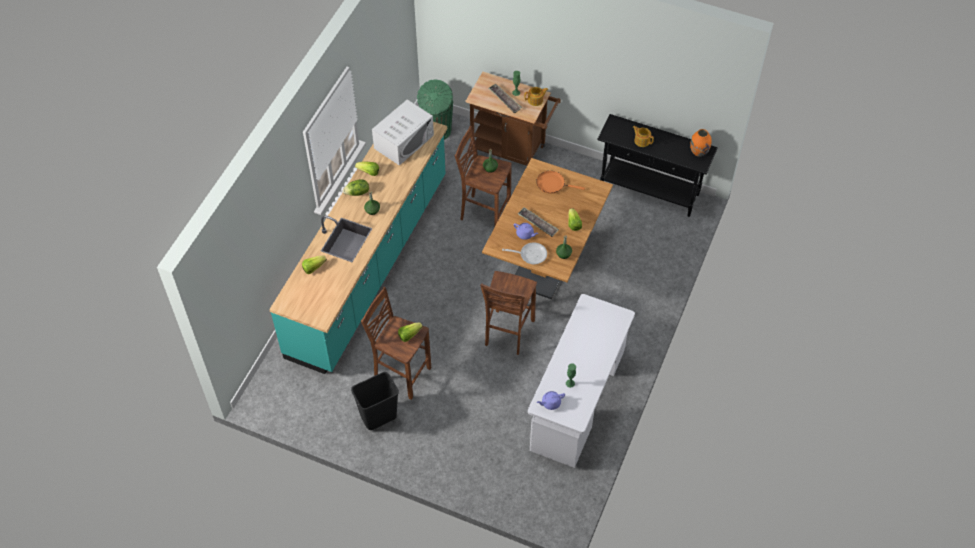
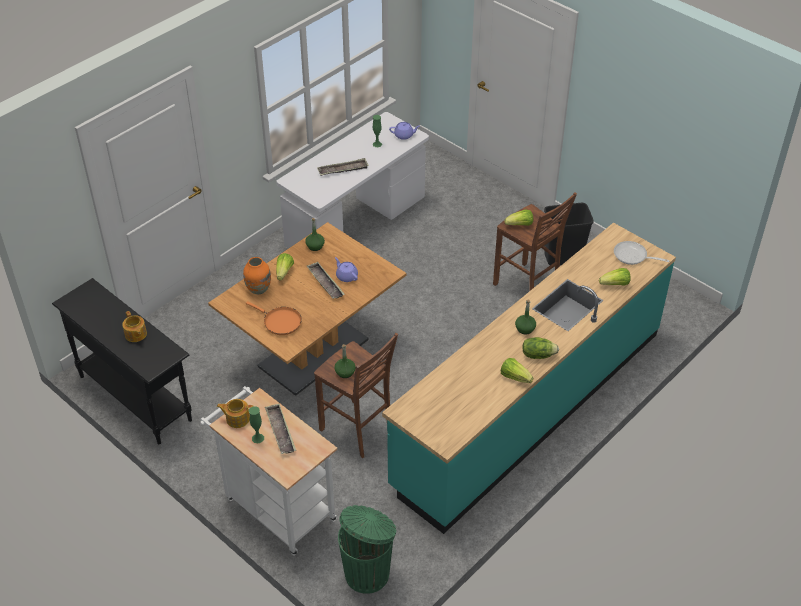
camera: 160 degrees left, 10 degrees down
(404, 141) = (451, 406): white microwave -> none
(508, 333) = (396, 294): brown stool -> none
(512, 151) = (275, 506): brown cart -> white cart
(530, 254) = (352, 255): frying pan -> frying pan (633, 256)
(584, 342) = (343, 170): none -> tray
(698, 152) = (79, 302): orange vase -> orange vase (258, 289)

